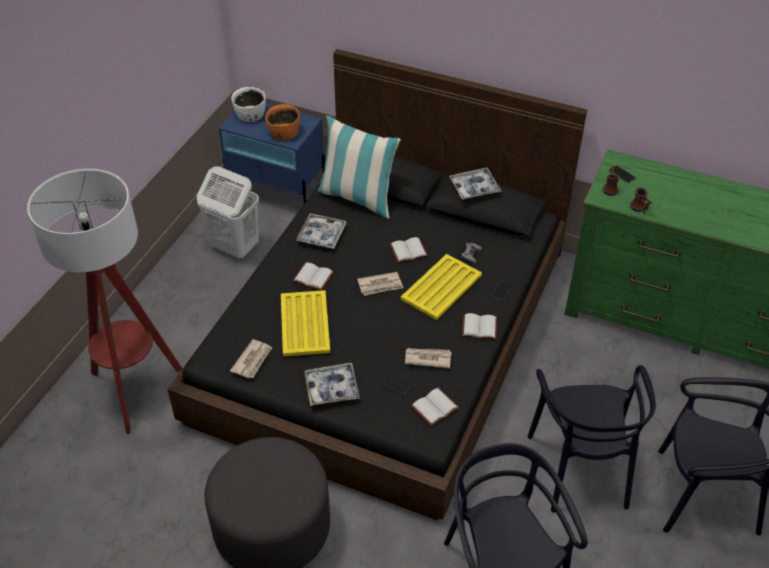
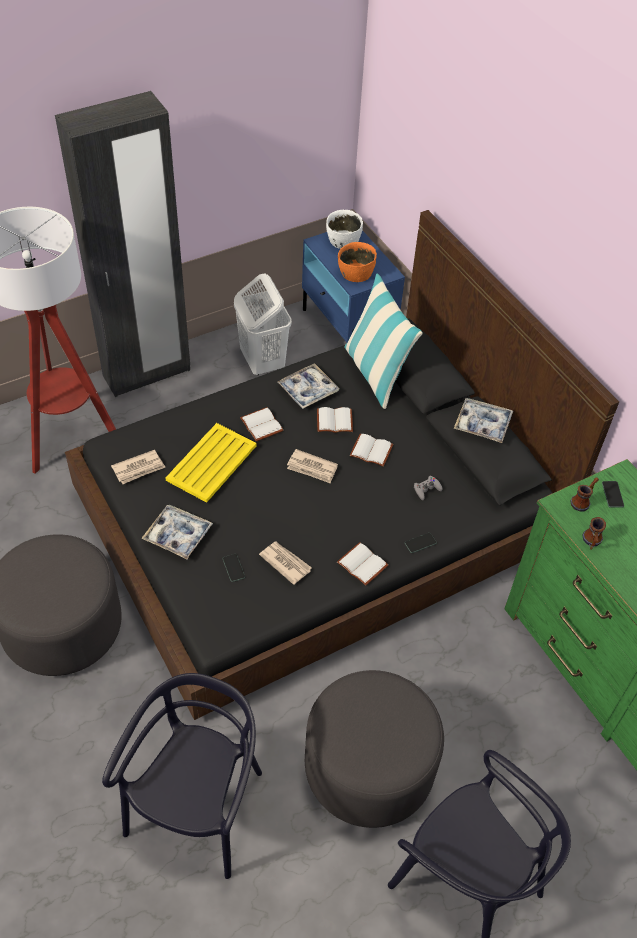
camera: 35 degrees right, 5 degrees up
(148, 306) = (147, 374): none -> black wardrobe
(435, 408) = (245, 613): white book -> white book (334, 422)
(442, 287) = (367, 504): yellow tray -> none
(580, 469) = (368, 767): black chair -> grey ottoman

